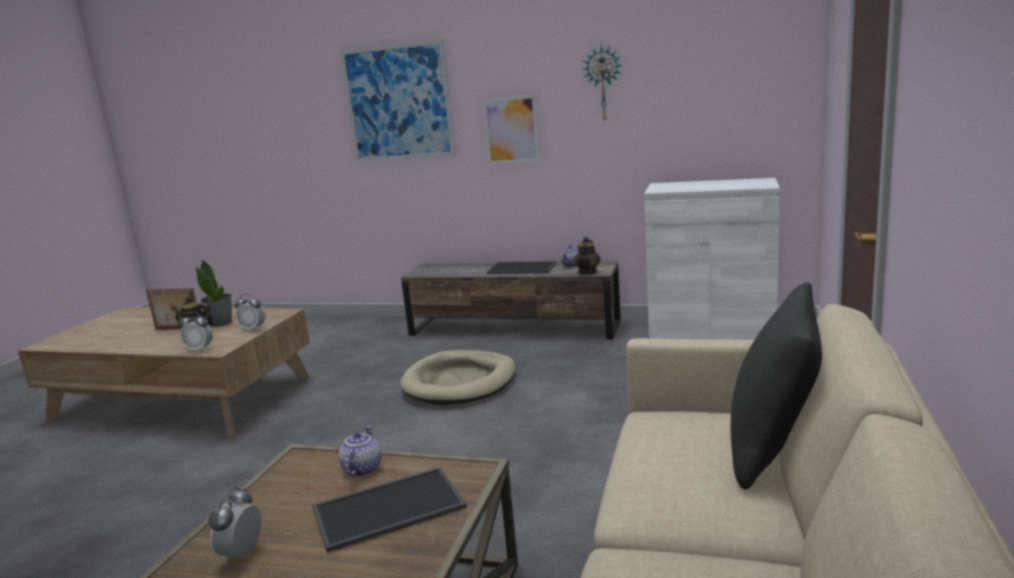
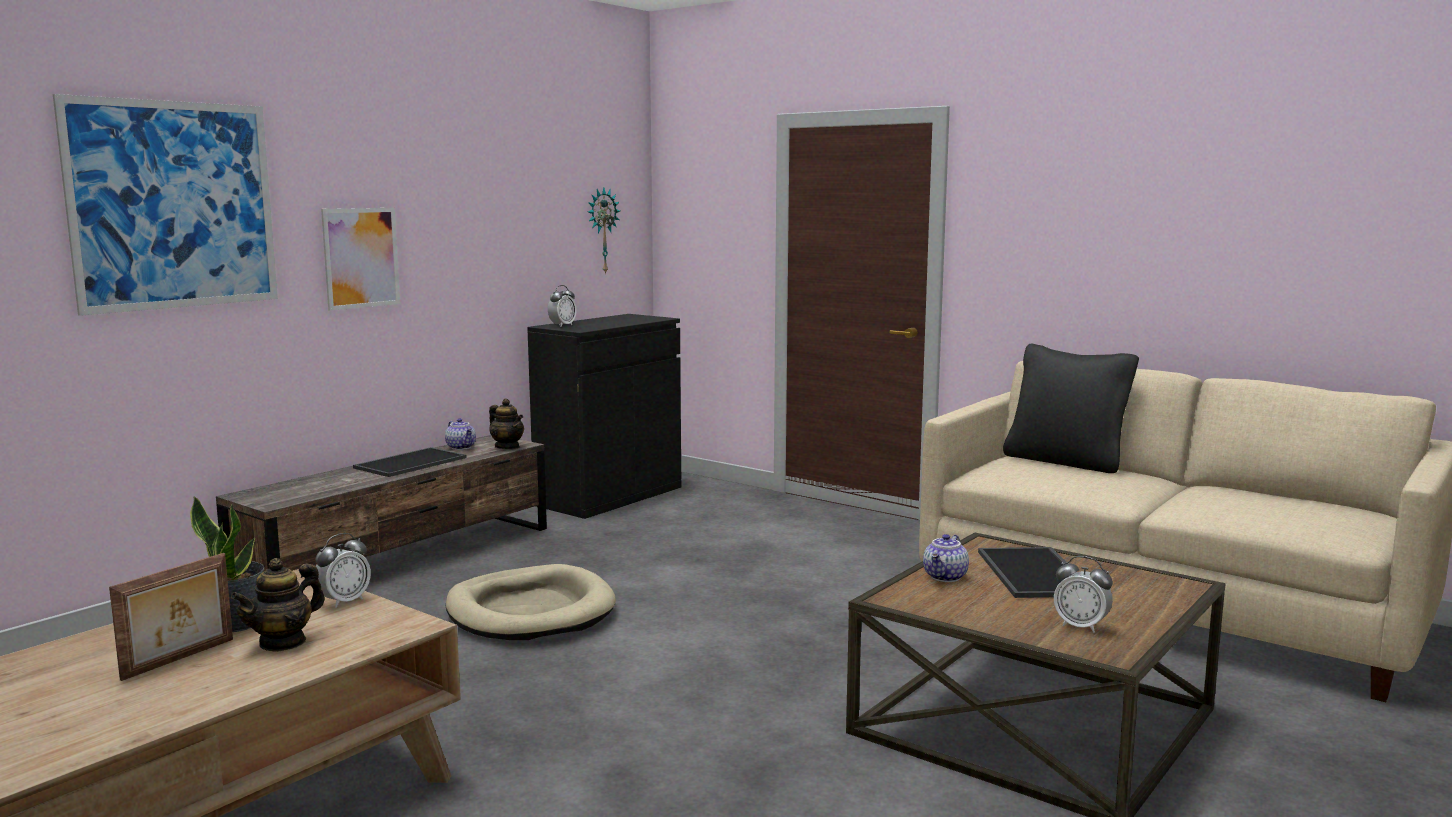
camera: 70 degrees left, 5 degrees down
(199, 349) = (377, 639): alarm clock -> alarm clock (562, 326)
(361, 469) = (946, 577): teapot -> teapot turned 90 degrees counterclockwise
(603, 84) = (472, 199): wall clock -> wall clock (601, 230)
(711, 332) = (609, 496): white cabinet -> black cabinet

